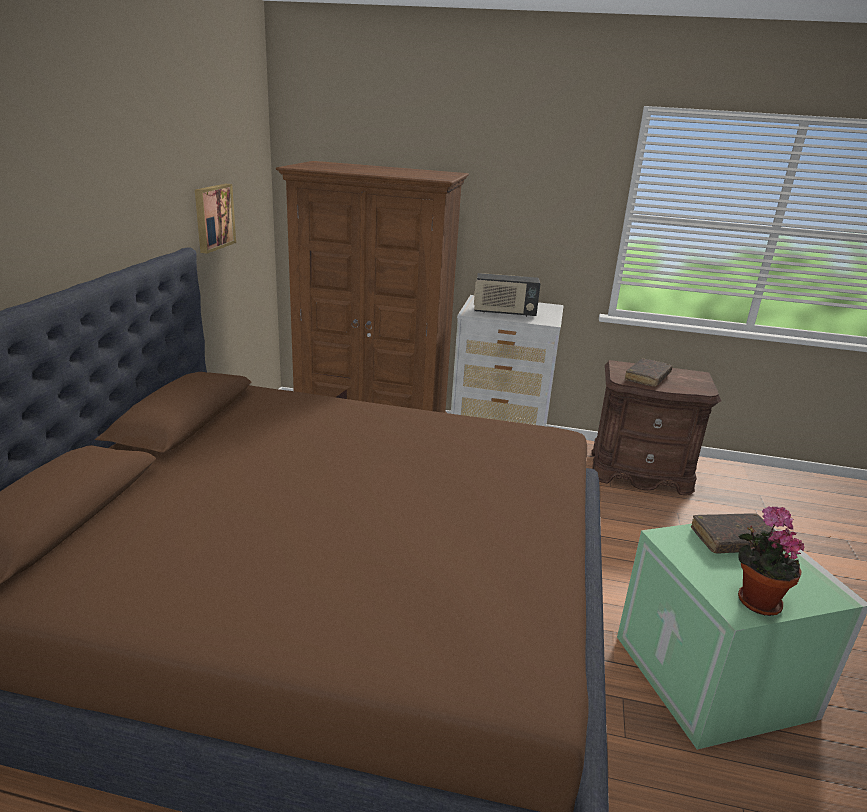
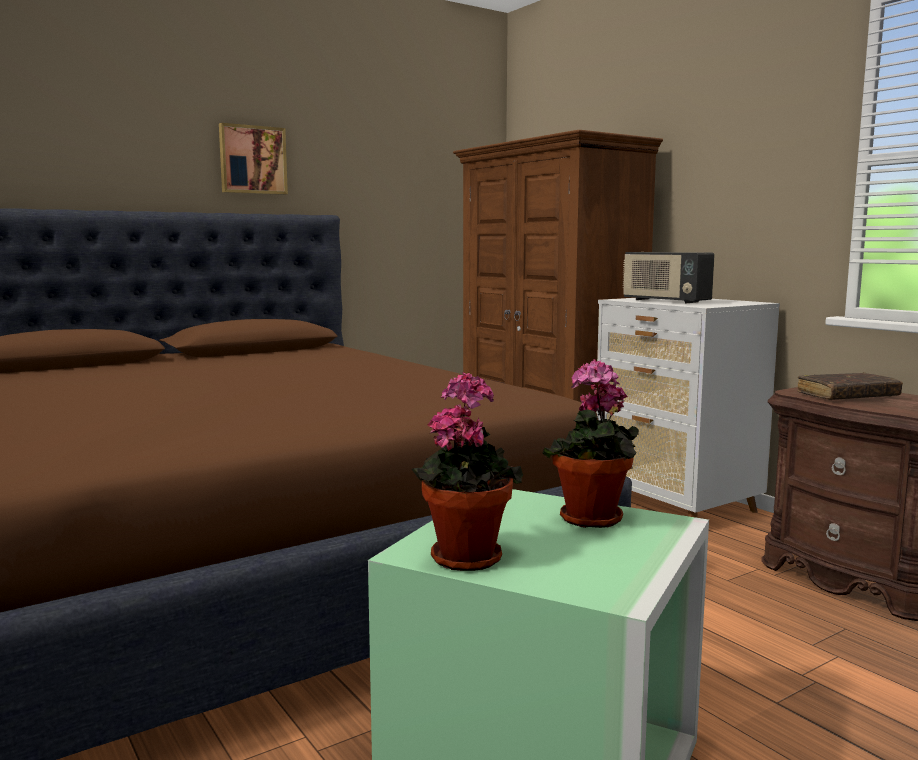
camera: 45 degrees right, 15 degrees down
(213, 217) = (394, 202): picture -> picture (252, 160)
(733, 540) = (591, 521): brown book -> potted plant

